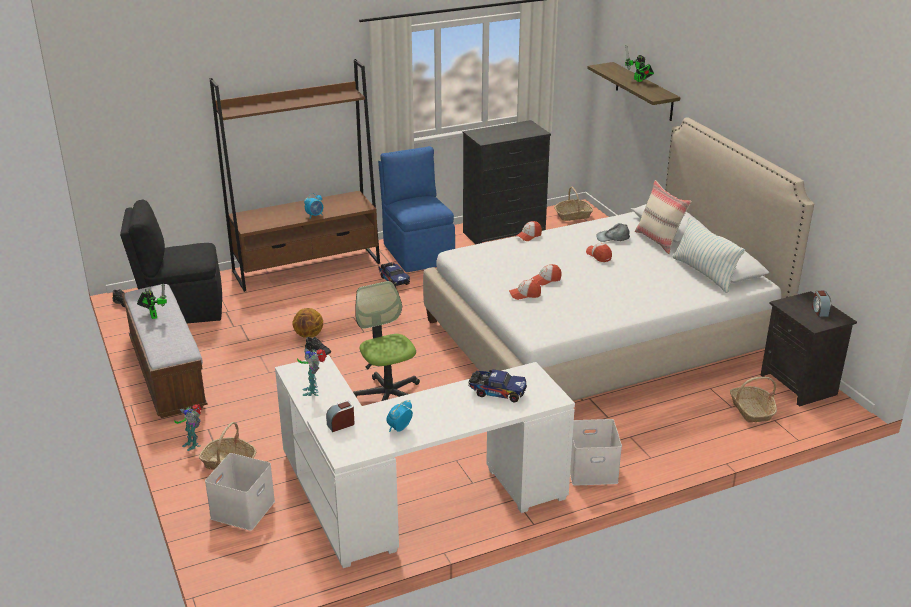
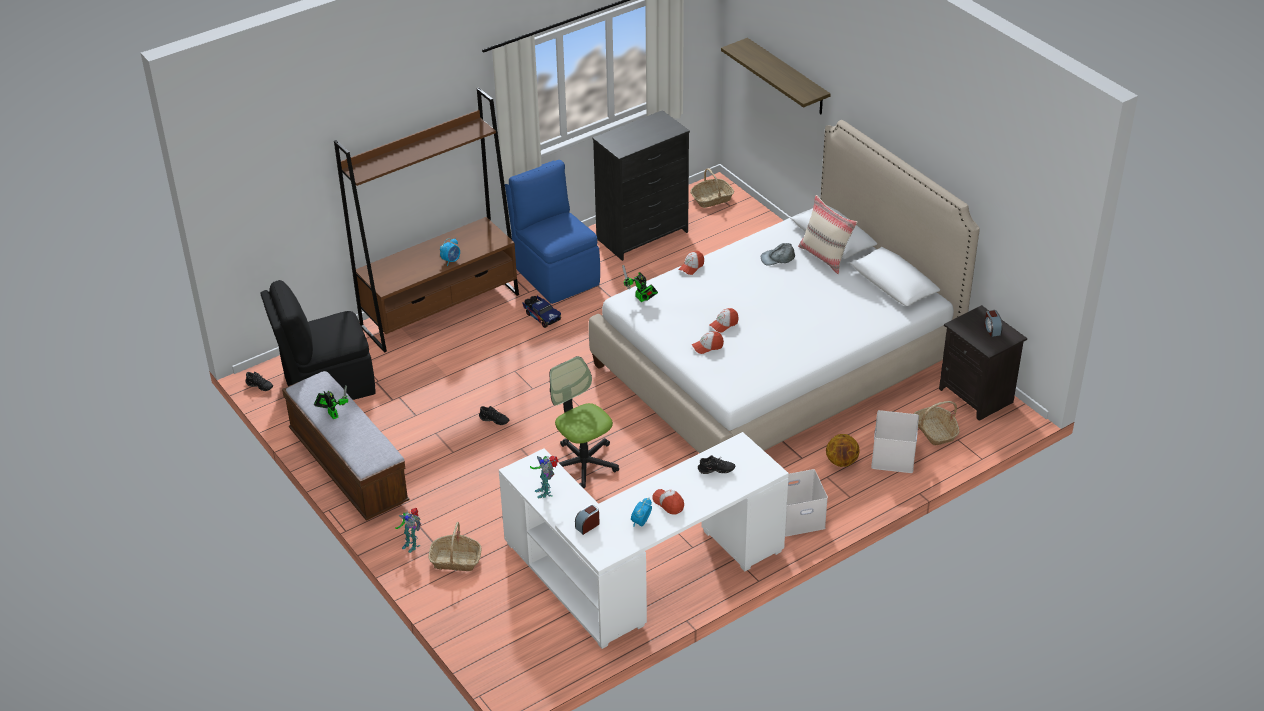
camera: 10 degrees left, 10 degrees up
(242, 508) = (488, 605): white storage box -> white storage box (892, 456)
(309, 335) = (476, 401): basketball -> basketball (842, 462)
(496, 392) = (716, 471): toy truck -> black shoe
(599, 256) = (769, 285): cap -> cap (668, 503)
(639, 80) = (781, 69): toy robot -> toy robot (641, 299)
(704, 273) = (876, 296): pillow -> none

